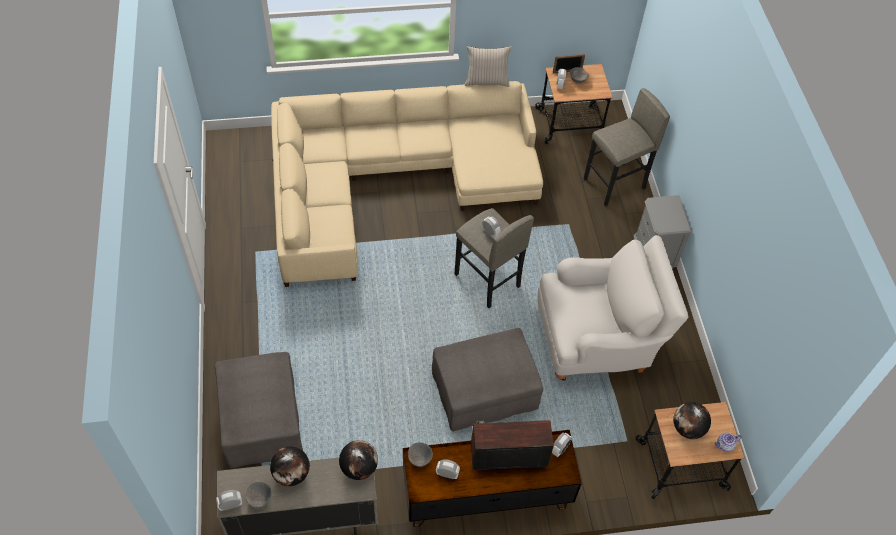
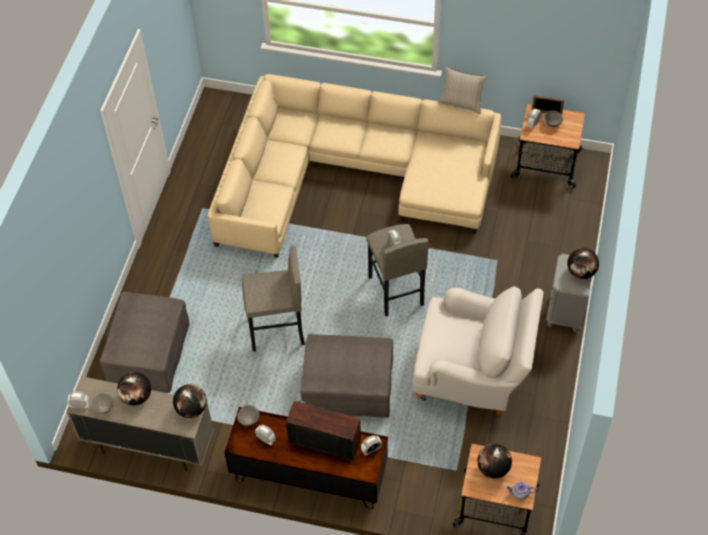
camera: 25 degrees right, 0 degrees up
(614, 184) = (561, 234): grey stool -> grey stool (277, 331)
(674, 210) = (581, 272): none -> globe

